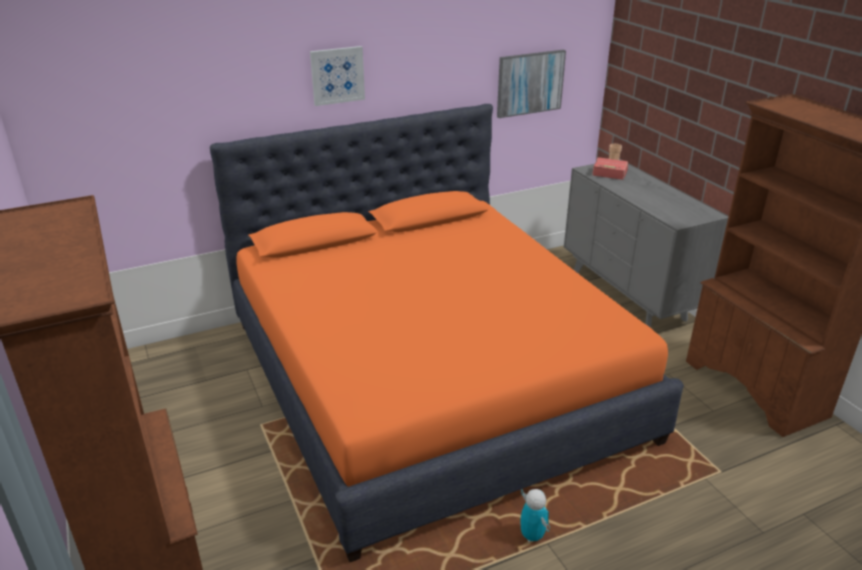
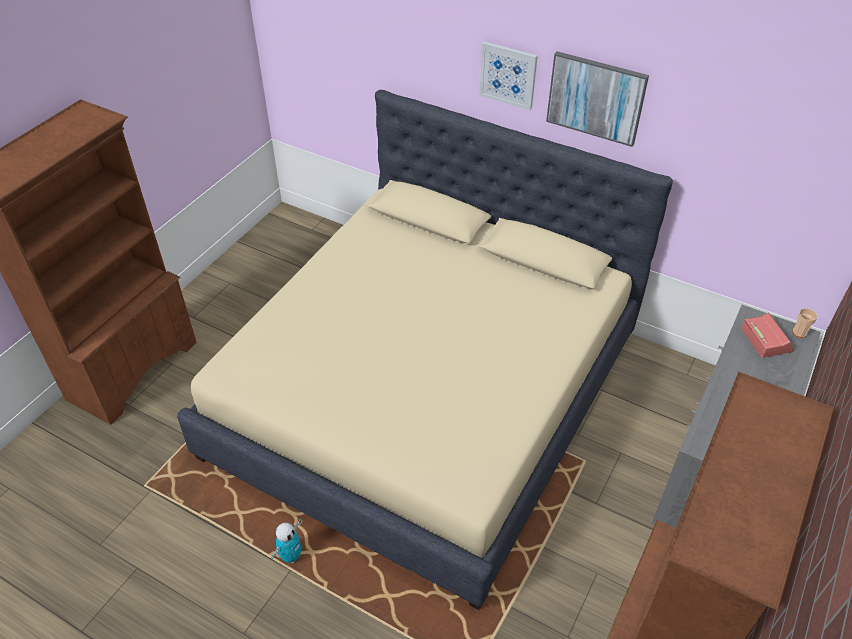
camera: 55 degrees right, 15 degrees up
(430, 378) = (426, 394): orange bed -> beige bed
(530, 83) = (747, 179): picture -> picture (596, 98)

